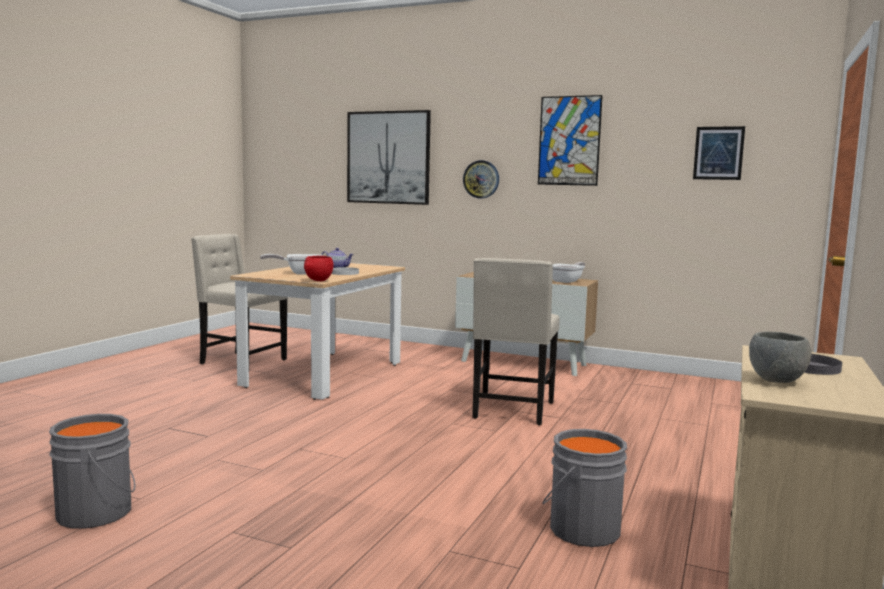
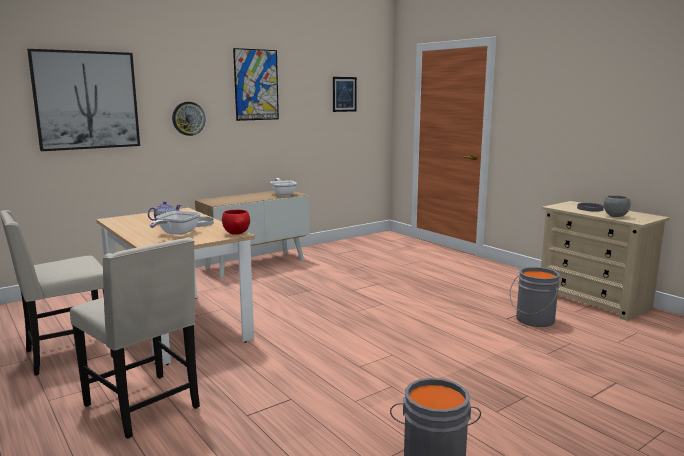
camera: 60 degrees left, 5 degrees up
(512, 410) = (351, 291): beige chair -> beige chair (145, 406)

